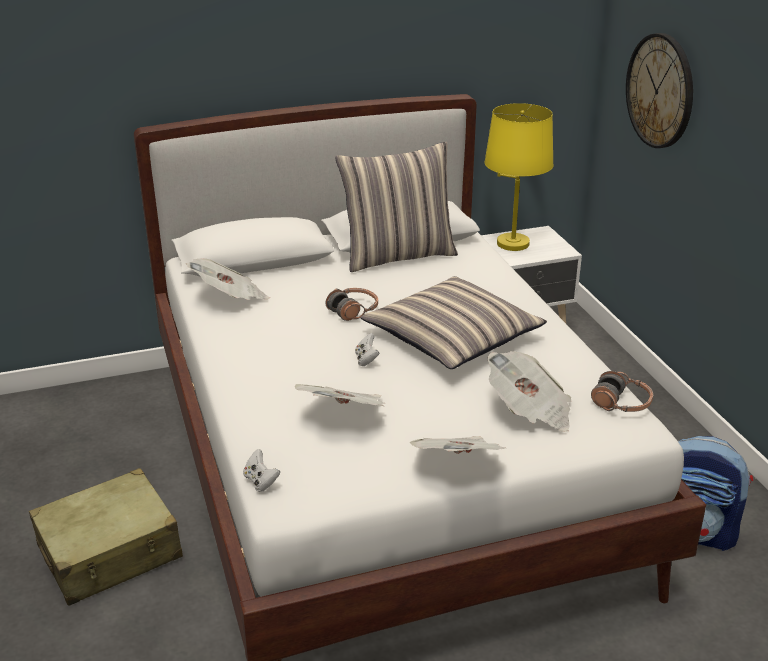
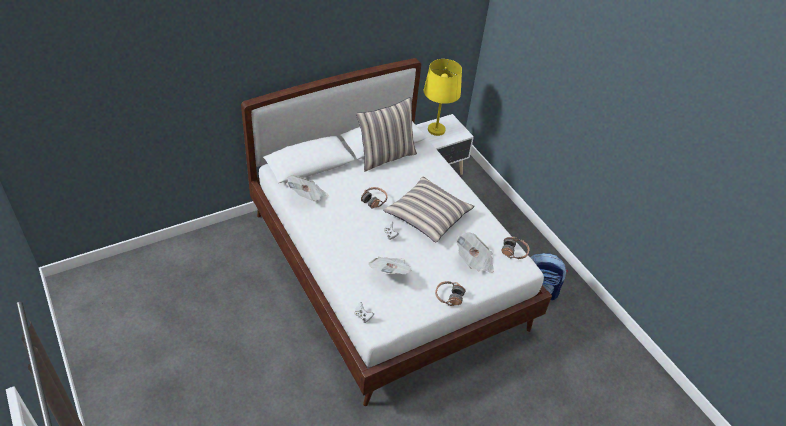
camera: 15 degrees left, 15 degrees up
(110, 552) = (264, 334): beige suitcase -> none
(458, 464) = (449, 296): newspaper -> headphones
(660, 91) = (520, 62): wall clock -> none

